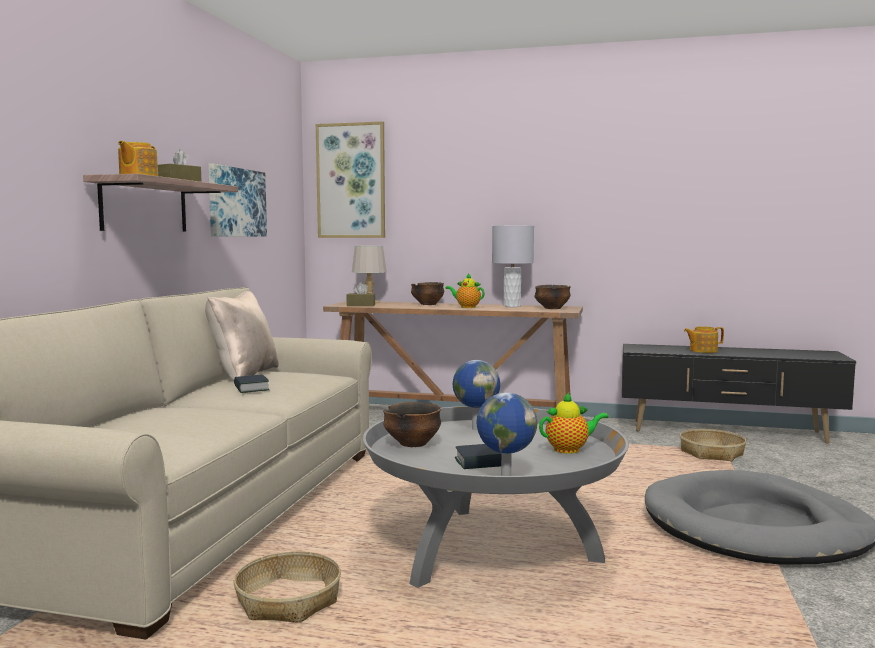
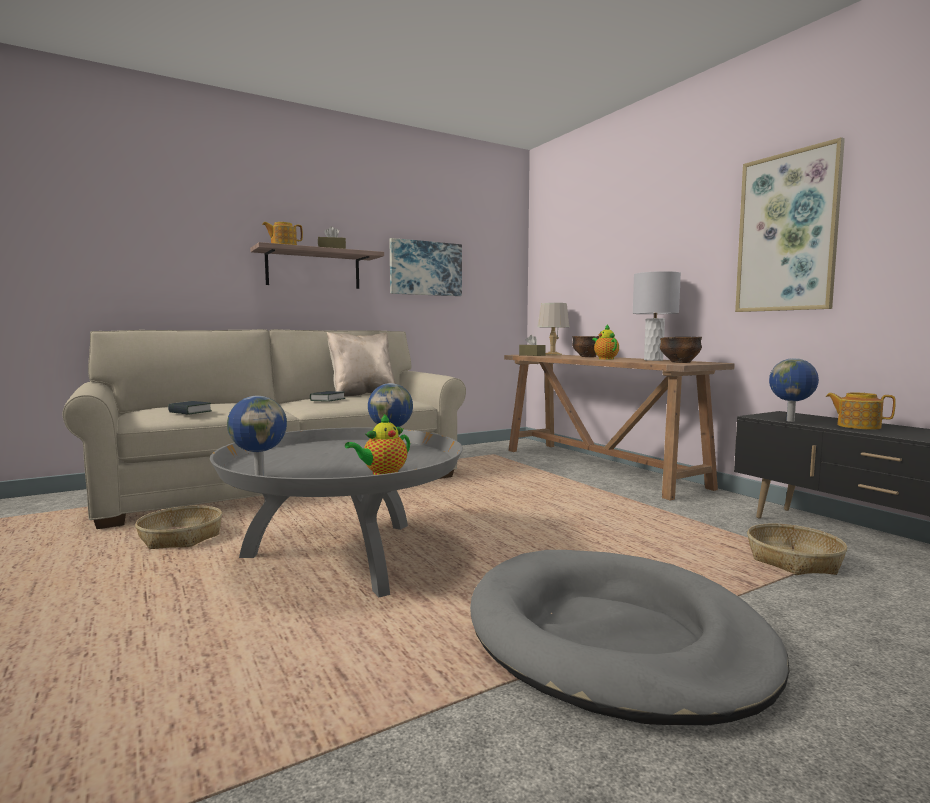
camera: 45 degrees right, 0 degrees up
(351, 181) = (555, 247): picture -> picture (787, 232)
(412, 444) = (315, 447): bowl -> none
(482, 462) = (297, 465): book -> book (190, 412)
(570, 449) = (382, 473): teapot -> teapot turned 105 degrees clockwise
(663, 351) = (791, 421): none -> globe

